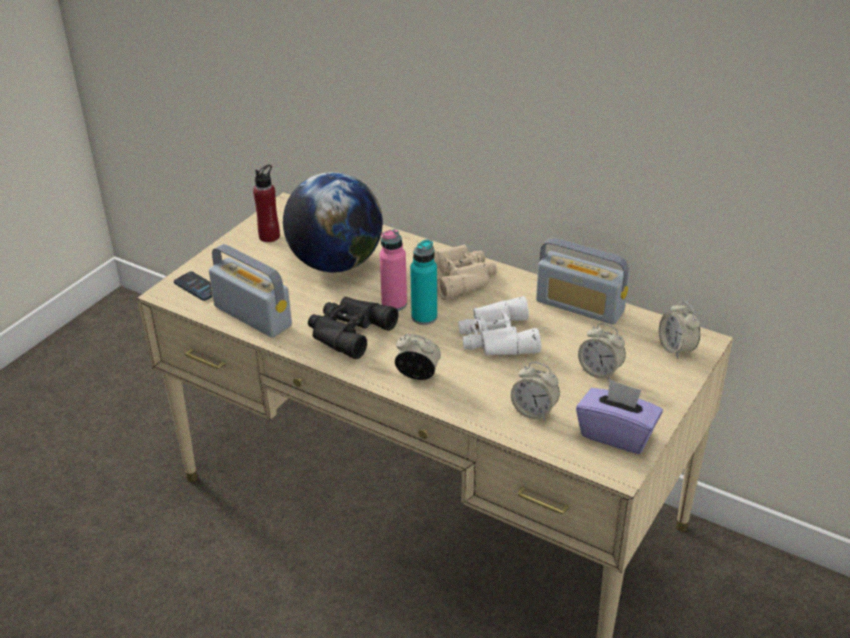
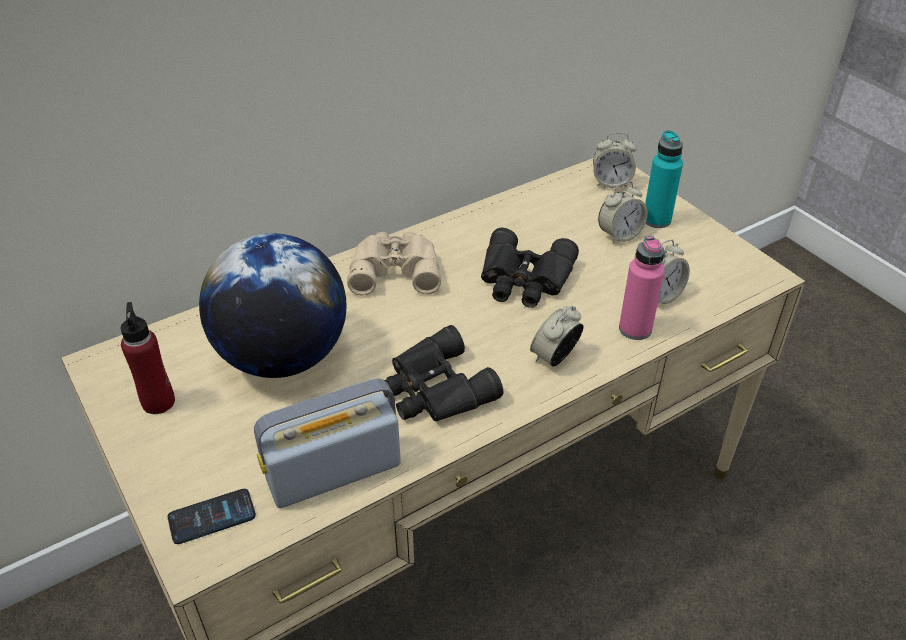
camera: 65 degrees left, 5 degrees up
(394, 304) = (408, 333): pink bottle -> pink bottle (635, 329)
(424, 317) = (451, 318): turquoise bottle -> turquoise bottle (656, 220)
(496, 337) = (524, 279): white binoculars -> black binoculars
(580, 306) = (510, 211): radio -> none
(616, 434) = (716, 258): purple tissue box -> none

